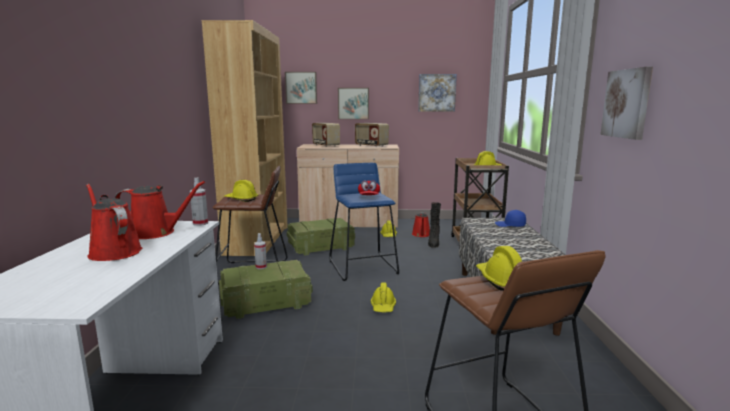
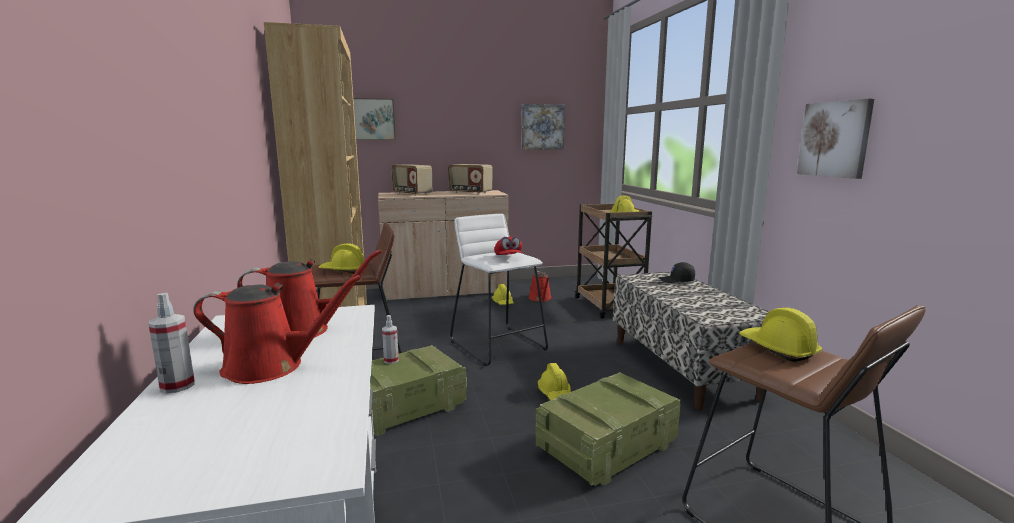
camera: 15 degrees left, 0 degrees up
(113, 251) = (271, 367): red watering can -> red watering can turned 150 degrees clockwise
(200, 223) = (353, 310): spray bottle -> spray bottle (177, 386)
(320, 247) = (427, 325): crate -> crate (606, 448)
(353, 103) = (442, 140): picture -> none
(364, 267) = (499, 345): blue stool -> white stool
(433, 243) = (561, 307): black boot -> none
(510, 225) = (676, 280): blue cap -> black cap

